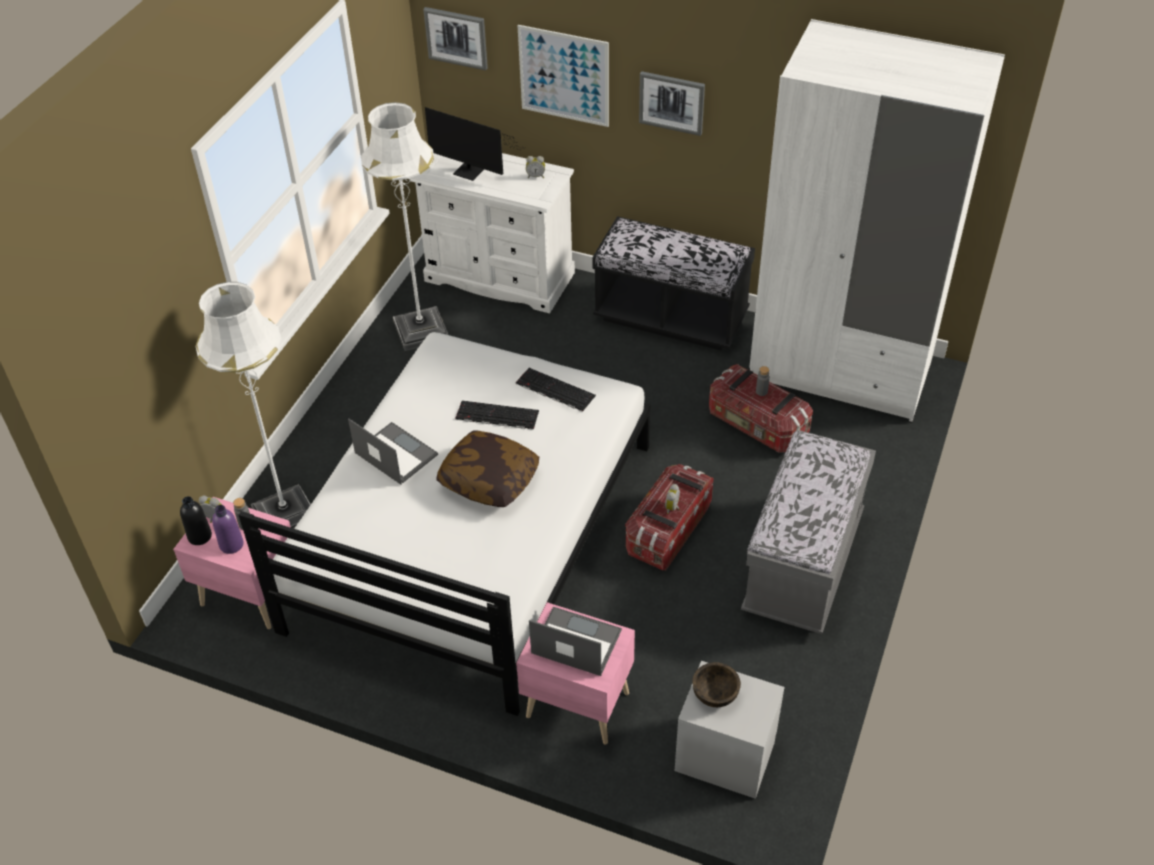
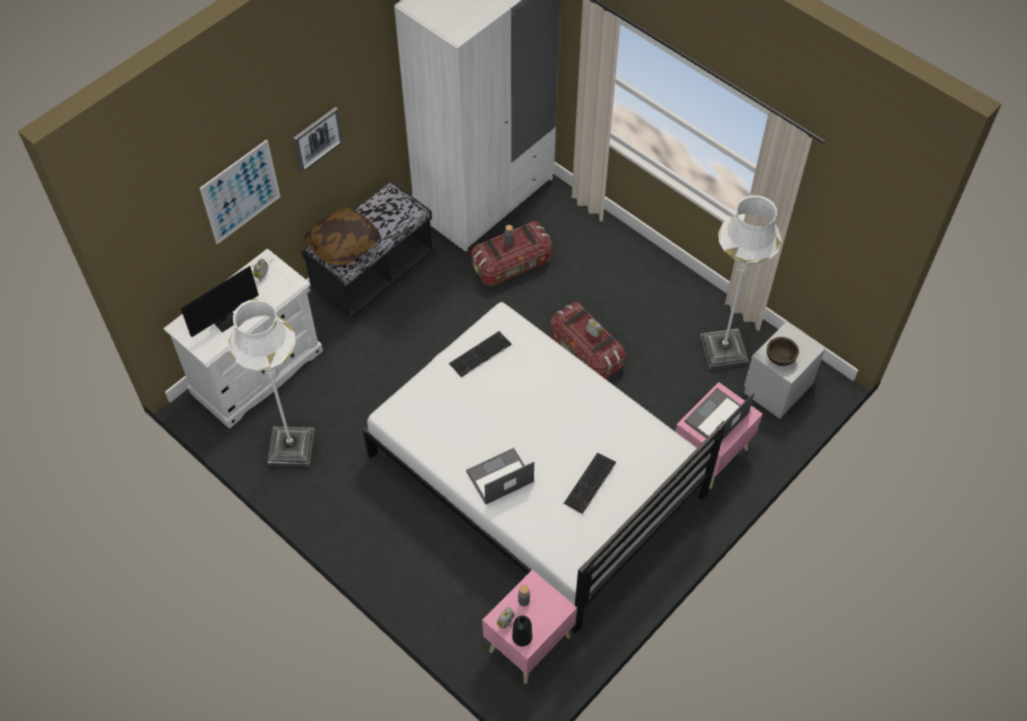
camera: 70 degrees left, 10 degrees up
(231, 544) = (540, 615): purple bottle -> none
(285, 516) = (458, 601): white floor lamp -> white floor lamp (723, 351)
(456, 37) = (154, 242): picture -> none
(489, 480) = (554, 423): pillow -> pillow (344, 245)
(496, 416) = (489, 400): keyboard -> keyboard (590, 484)
(803, 564) = (647, 289): grey bench -> none

